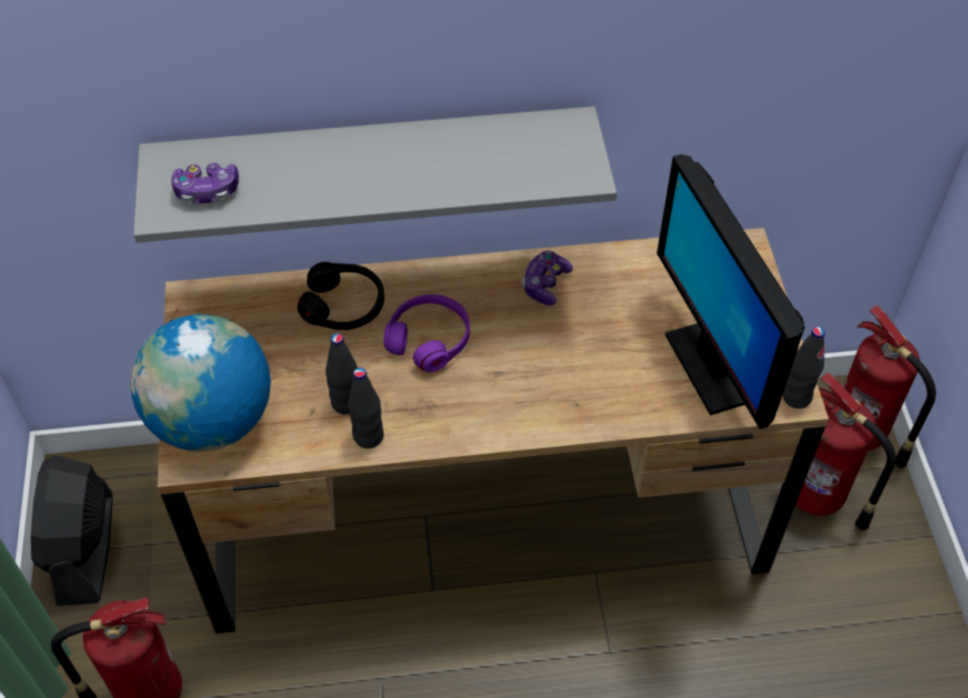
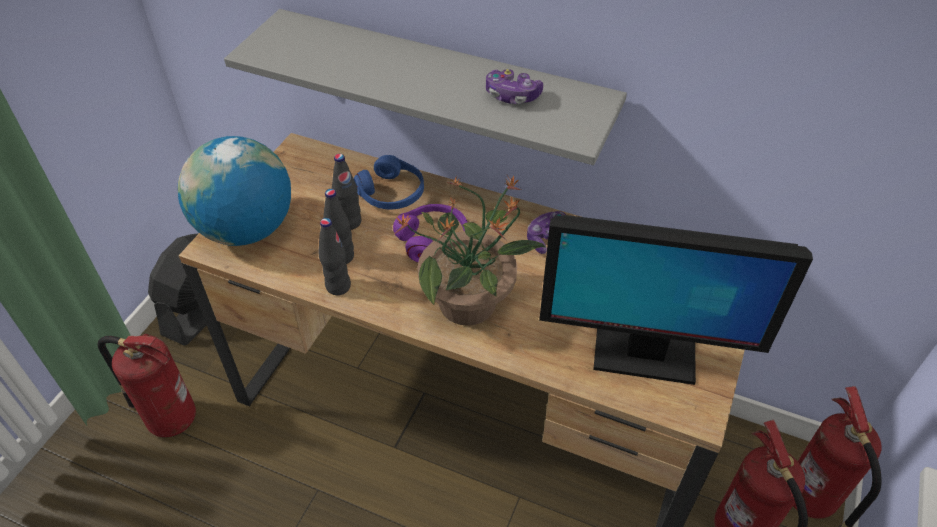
camera: 30 degrees right, 5 degrees down
(207, 191) = (294, 49): game controller -> game controller (512, 95)
(344, 305) = (391, 193): black headphones -> blue headphones
(516, 390) = (469, 303): none -> potted plant
(712, 365) = (643, 355): monitor -> monitor turned 90 degrees counterclockwise
(796, 397) = (702, 414): black bottle -> black bottle (349, 222)

